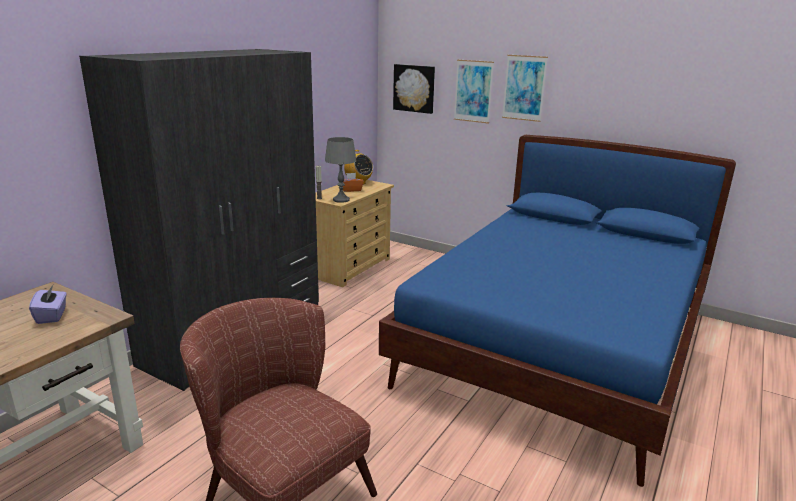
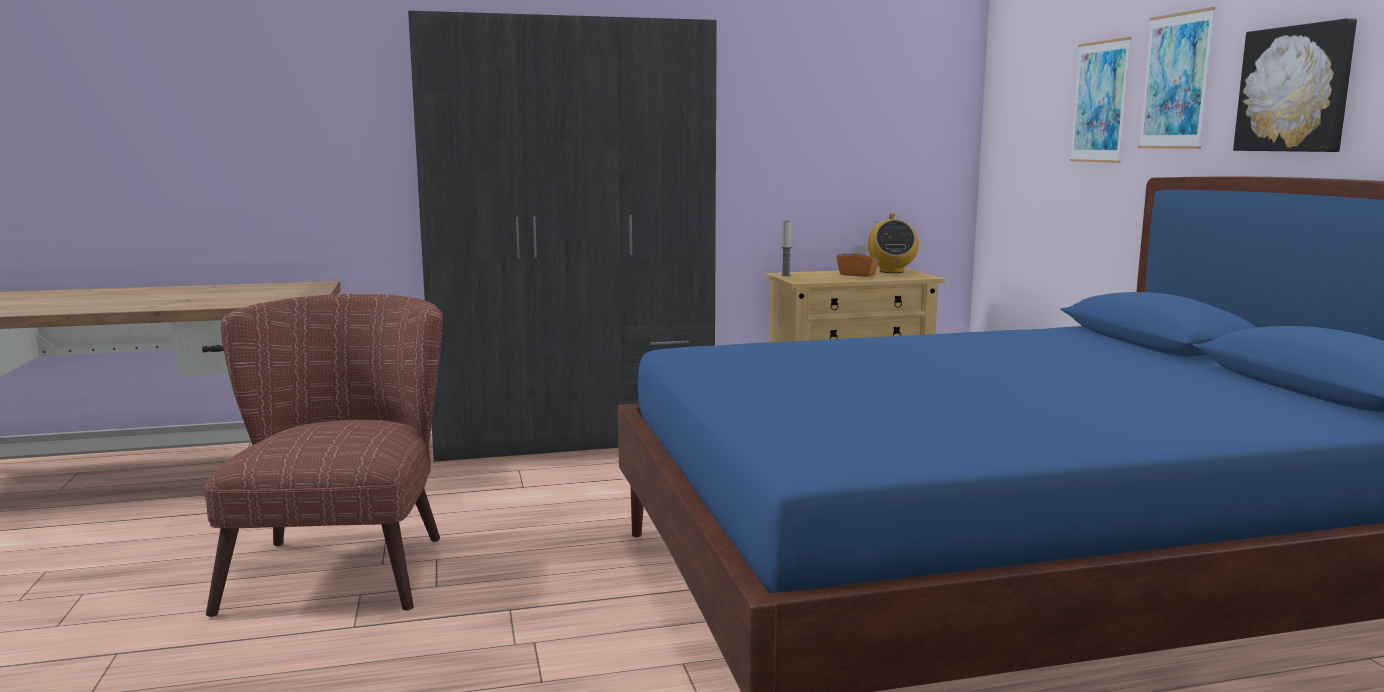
camera: 45 degrees right, 10 degrees down
(52, 315) = (275, 294): purple tissue box -> none
(341, 200) = (810, 280): grey table lamp -> none
(414, 88) = (1023, 110): picture -> picture (1296, 89)

